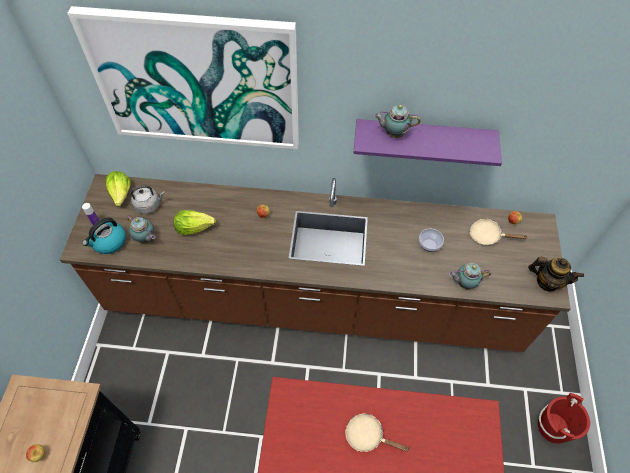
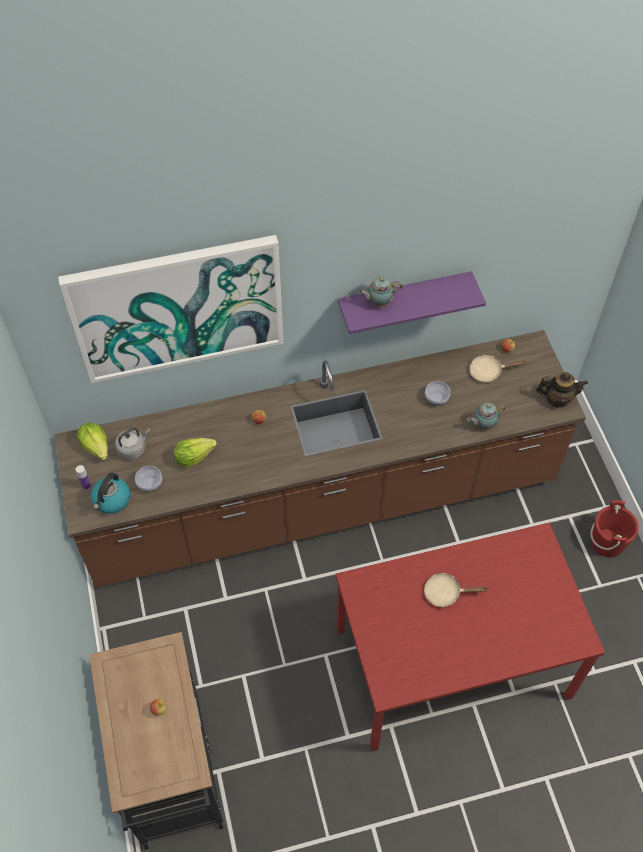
camera: 20 degrees left, 0 degrees up
(146, 239) = (149, 484): teapot -> bowl

